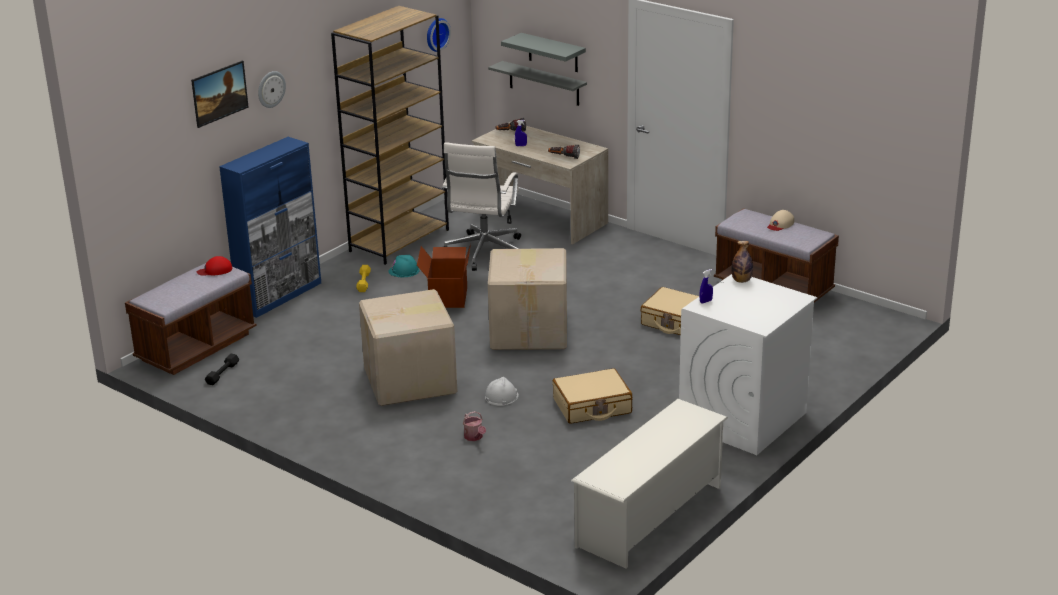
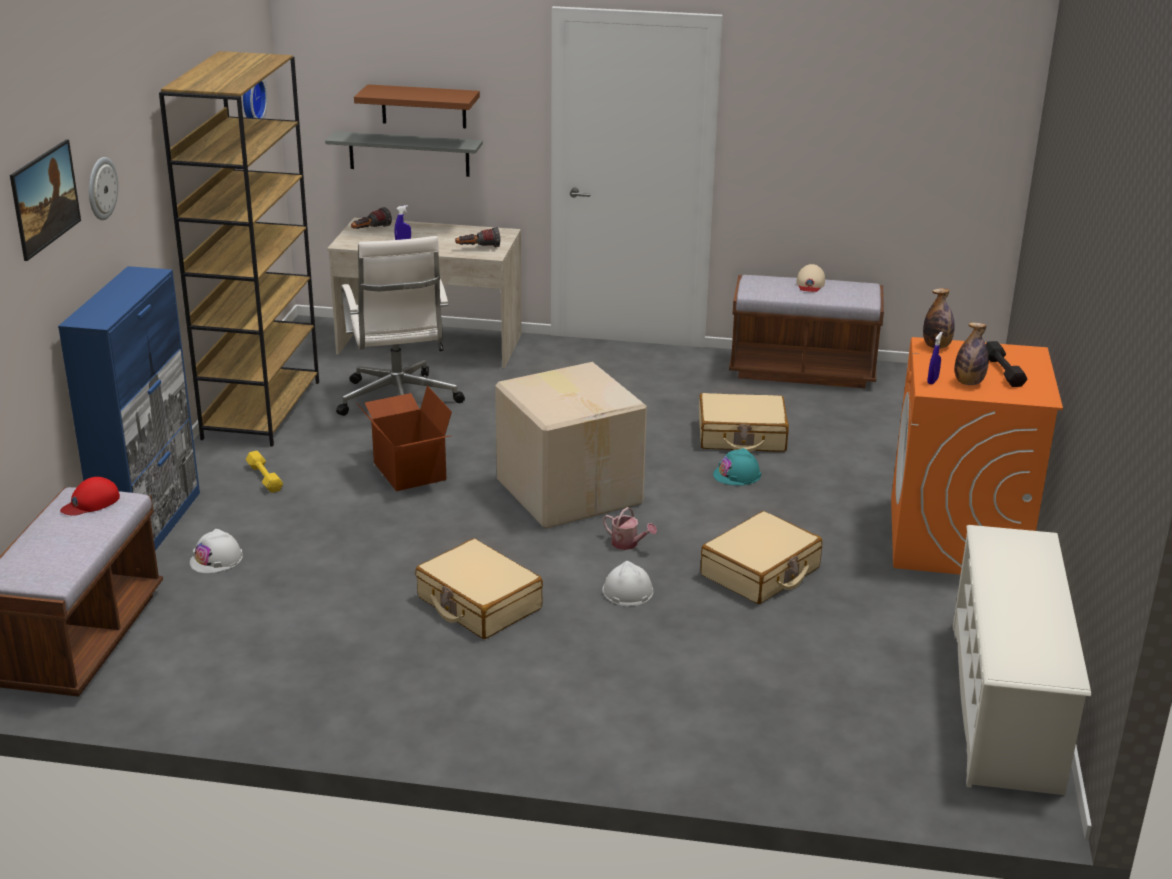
camera: 30 degrees left, 0 degrees up
(222, 373) = (165, 671): black dumbbell -> black dumbbell (1003, 371)
(297, 322) = (216, 559): none -> white hard hat
(404, 271) = (309, 449): turquoise hard hat -> turquoise hard hat (737, 475)
(411, 381) = (478, 603): cardboard box -> beige suitcase
(474, 437) = (654, 662): watering can -> watering can (628, 544)
(553, 53) = (423, 106): grey shelf -> brown shelf
(727, 307) = (968, 383): none -> bottle
(742, 419) = (957, 539): white washing machine -> orange washing machine

